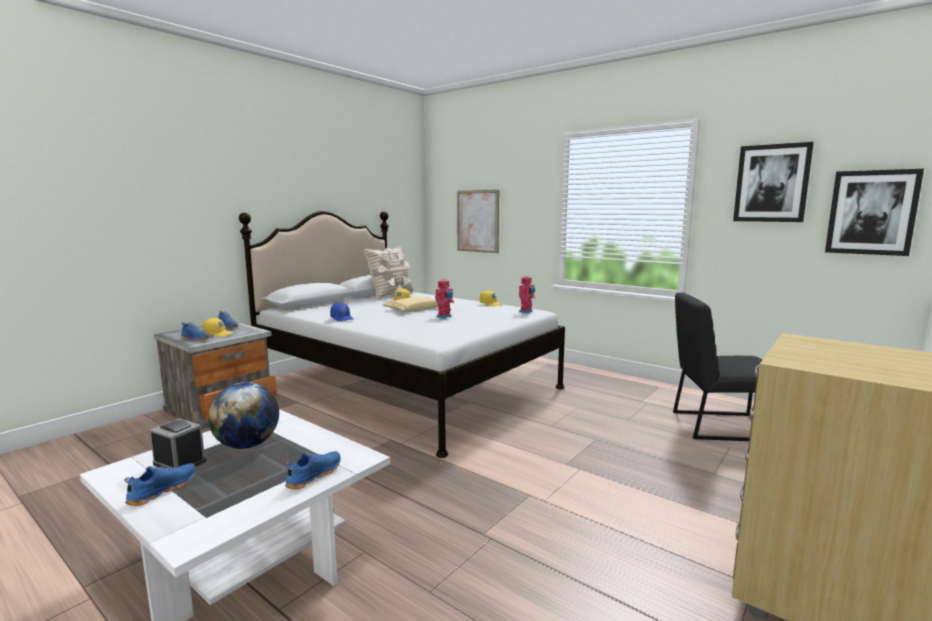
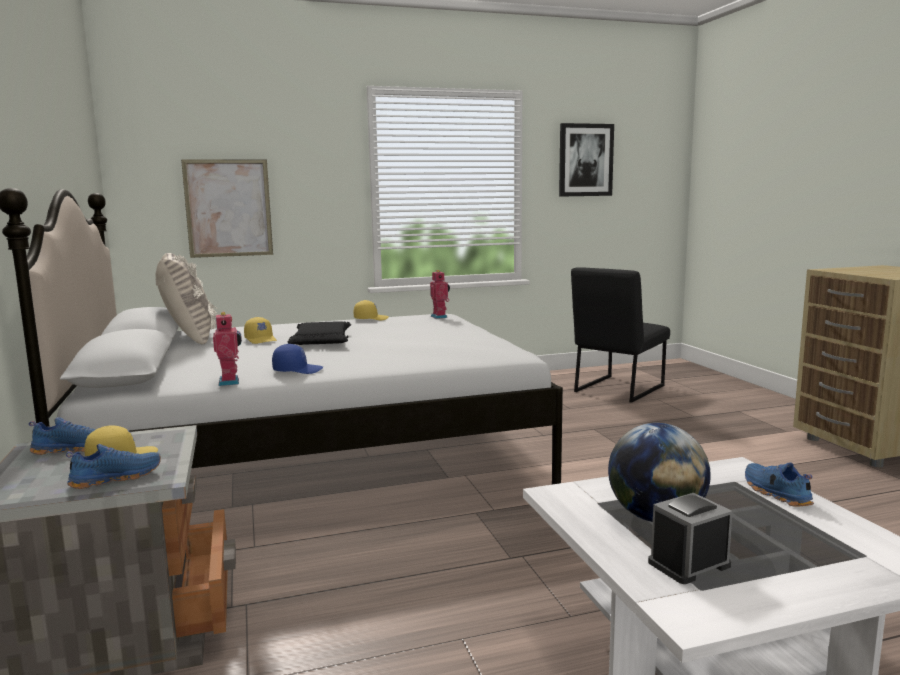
camera: 55 degrees left, 0 degrees up
(162, 490) = (780, 579): blue shoe -> none
(415, 308) = (321, 340): beige pillow -> black pillow
(444, 317) = (399, 338): toy robot -> toy robot (231, 382)
(871, 212) = (651, 186): picture -> none

